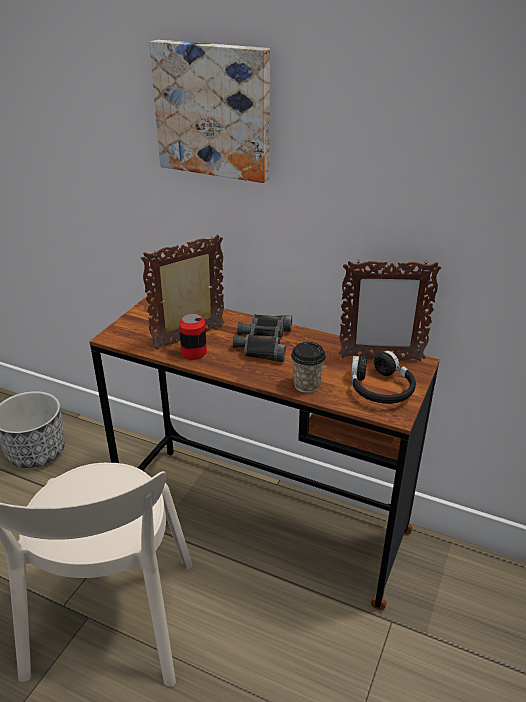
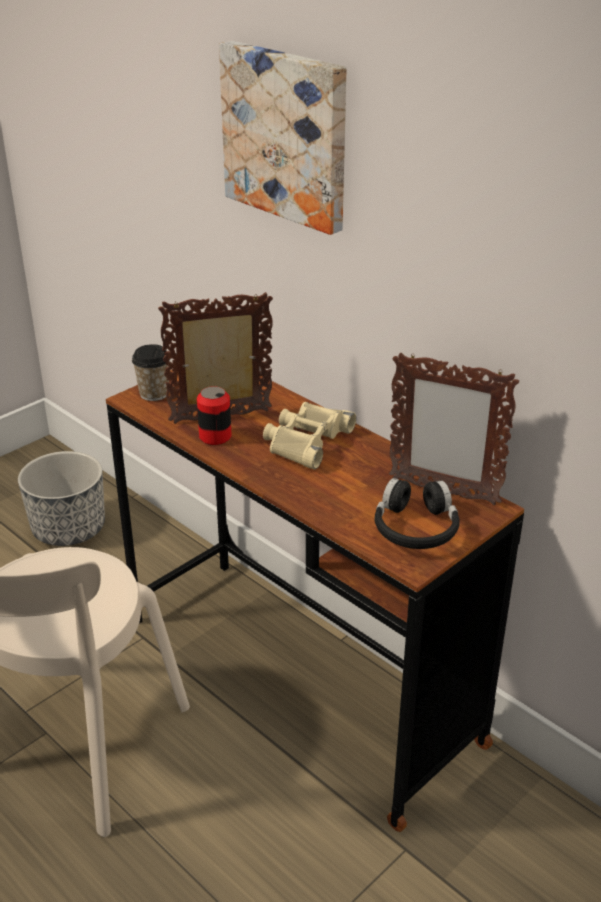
camera: 20 degrees right, 0 degrees up
(263, 343) = (306, 441): black binoculars -> beige binoculars
(306, 385) = (325, 504): cup -> cup (154, 394)

